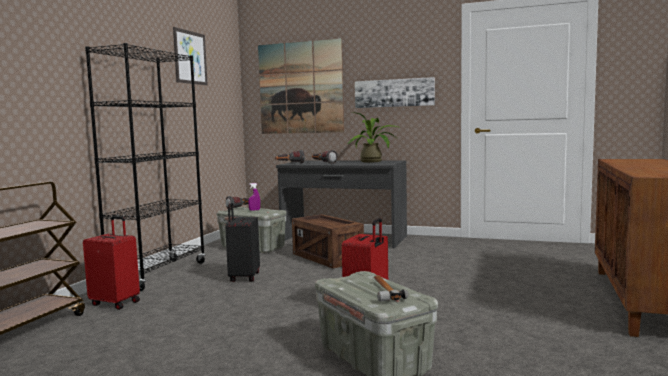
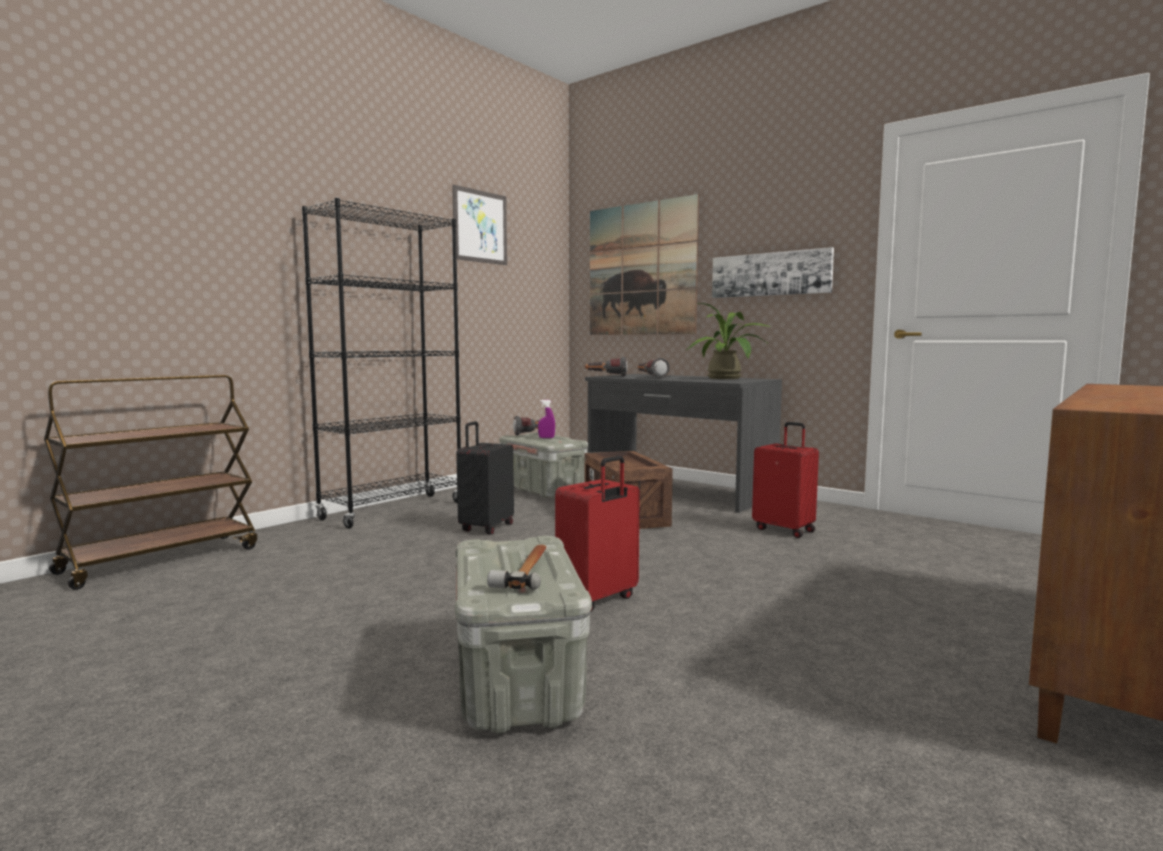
camera: 20 degrees right, 0 degrees up
(116, 303) = (304, 539): red suitcase -> red suitcase (784, 530)

